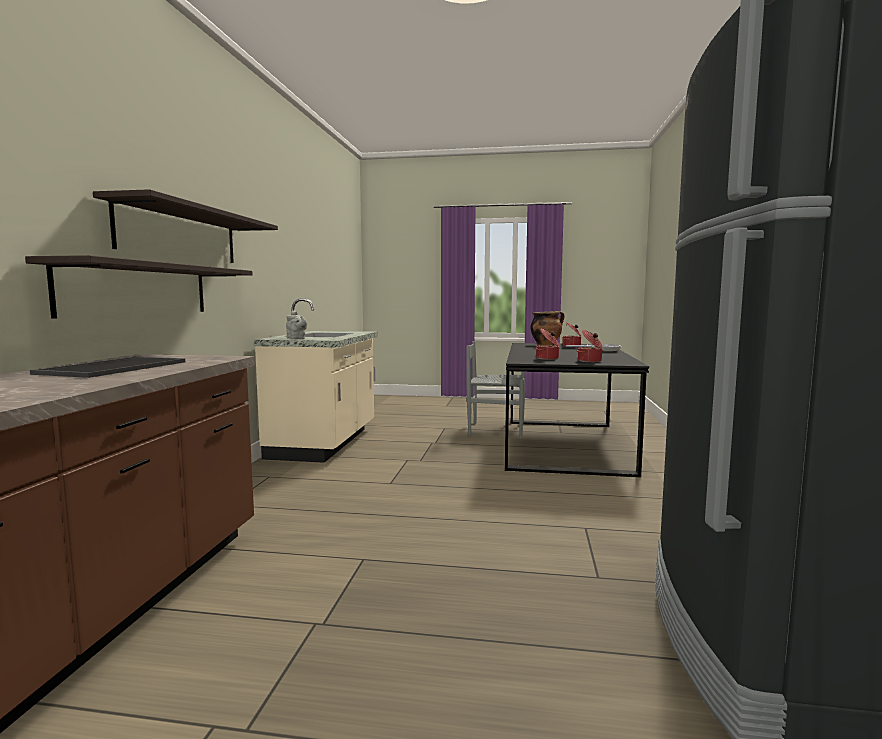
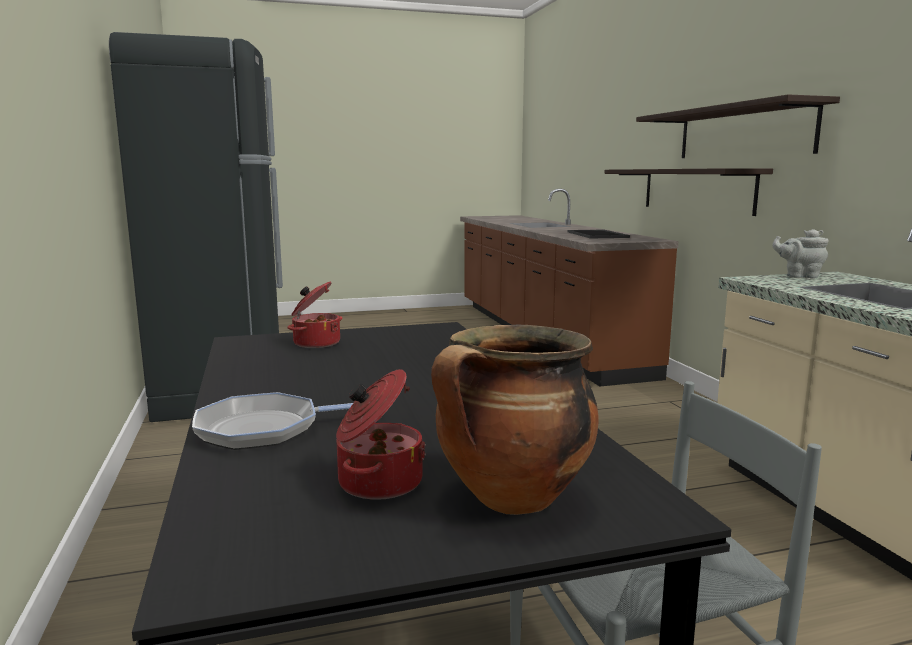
camera: 155 degrees right, 5 degrees up
(548, 358) = (402, 345): cooking pot -> none

